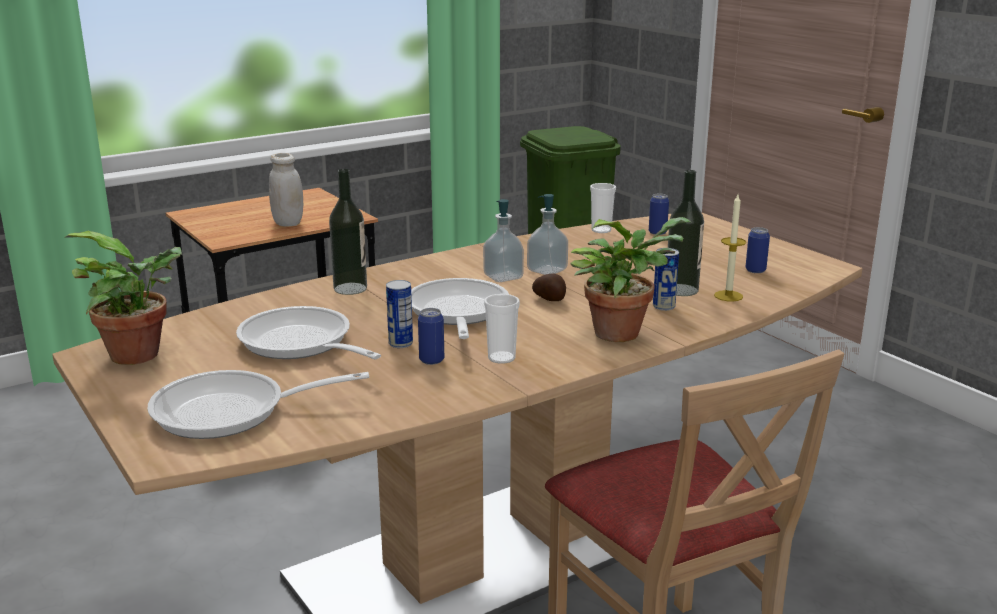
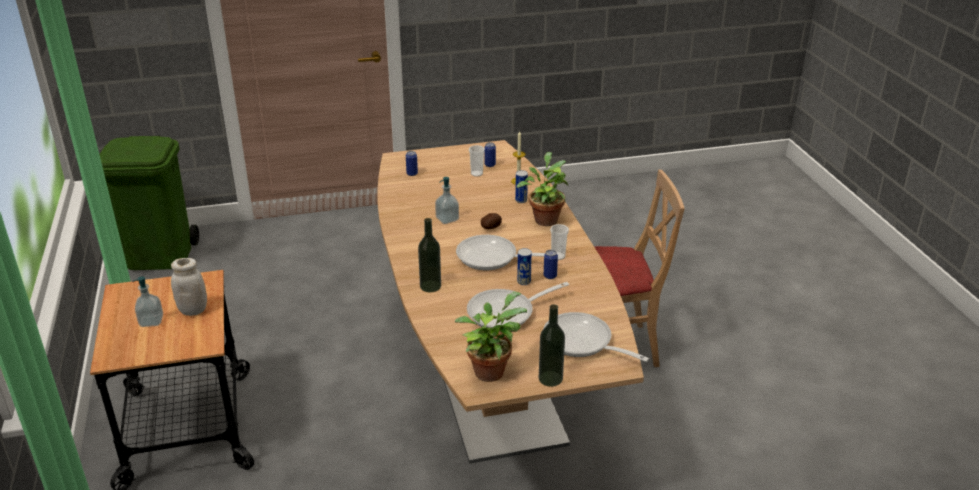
camera: 70 degrees left, 10 degrees up
(231, 412) = (582, 342): frying pan -> frying pan turned 120 degrees clockwise
(503, 277) = (447, 234): soap dispenser -> soap dispenser (151, 321)
(601, 230) = (393, 188): cup -> cup (476, 174)
(681, 290) = (502, 190): bottle -> bottle (550, 378)

